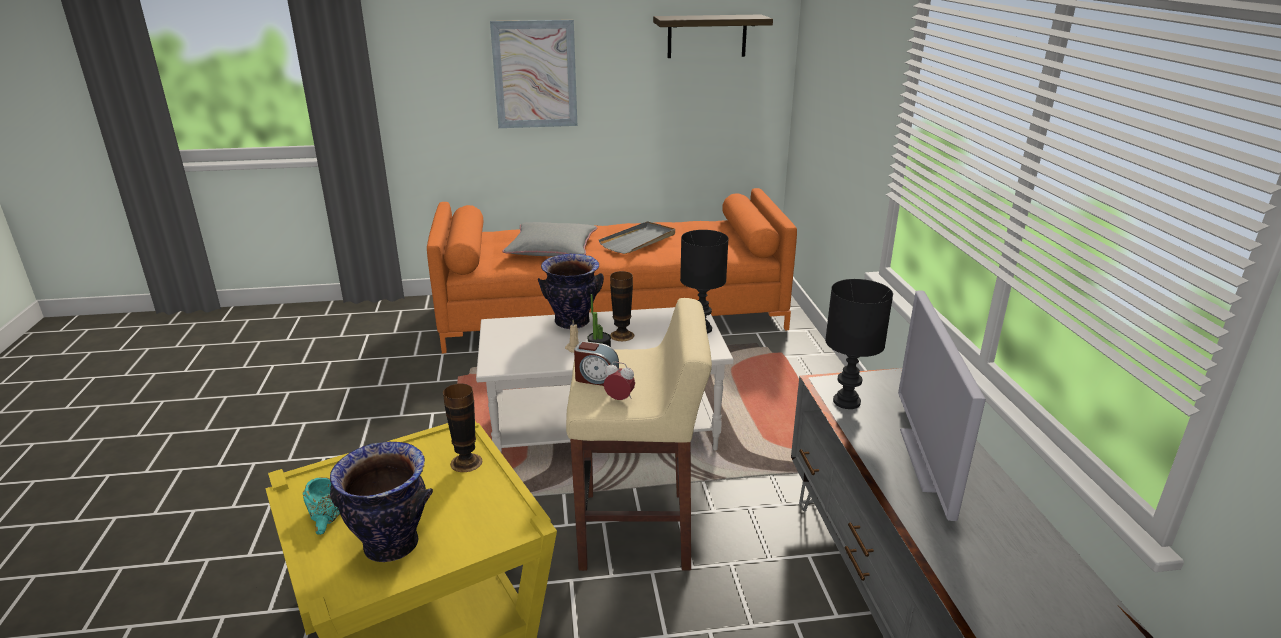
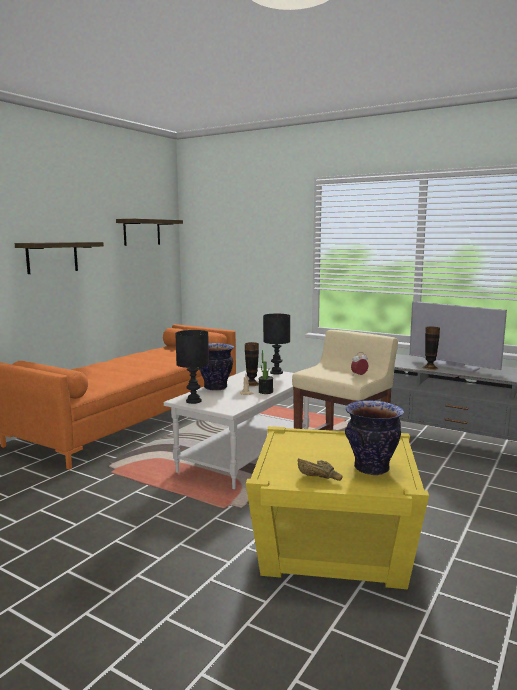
camera: 50 degrees left, 15 degrees down
(329, 516) = (319, 478): turquoise bowl -> brown bowl
(466, 462) = (315, 439): vase -> vase (430, 367)
(535, 74) = (52, 257): picture -> shelf
(552, 248) = (105, 374): grey pillow -> none
(596, 379) = (332, 375): alarm clock -> none
(639, 240) = (149, 359): grey tray -> none
(845, 401) = (397, 364): black table lamp -> black table lamp (193, 401)

